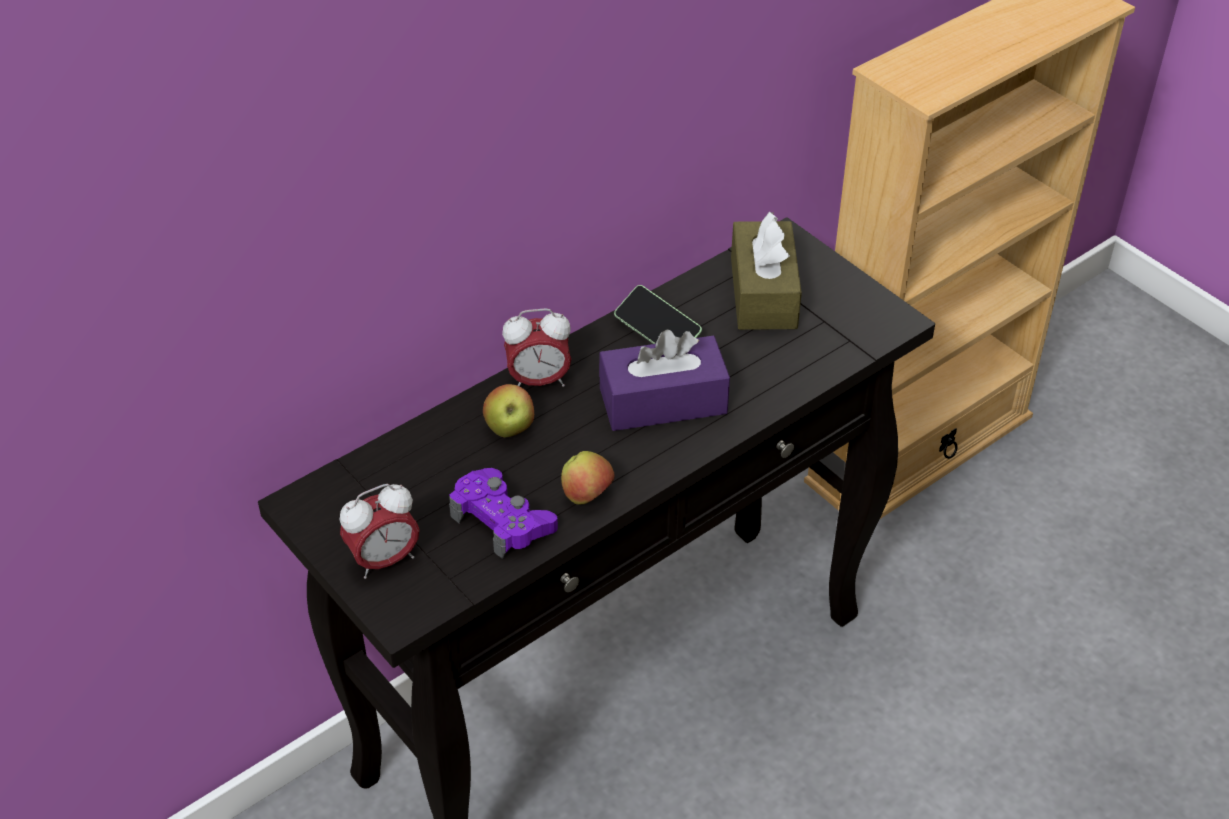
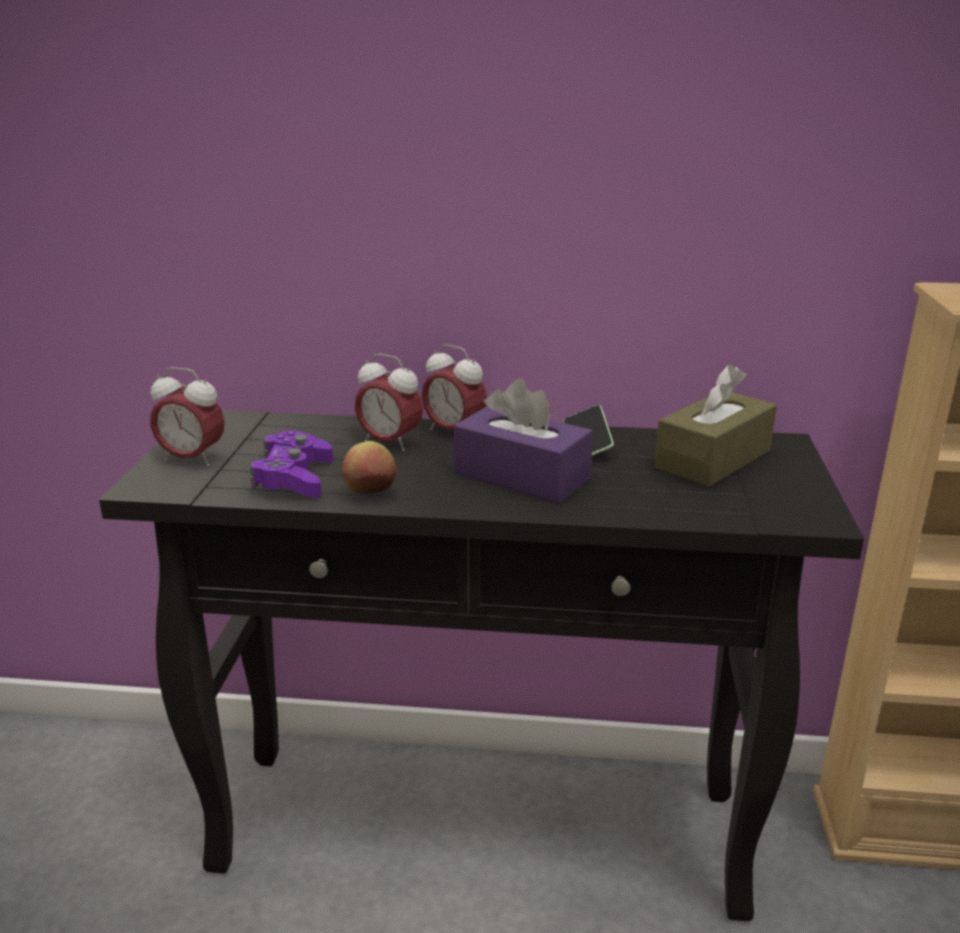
camera: 45 degrees right, 20 degrees down
(510, 429) = (389, 443): apple -> alarm clock

